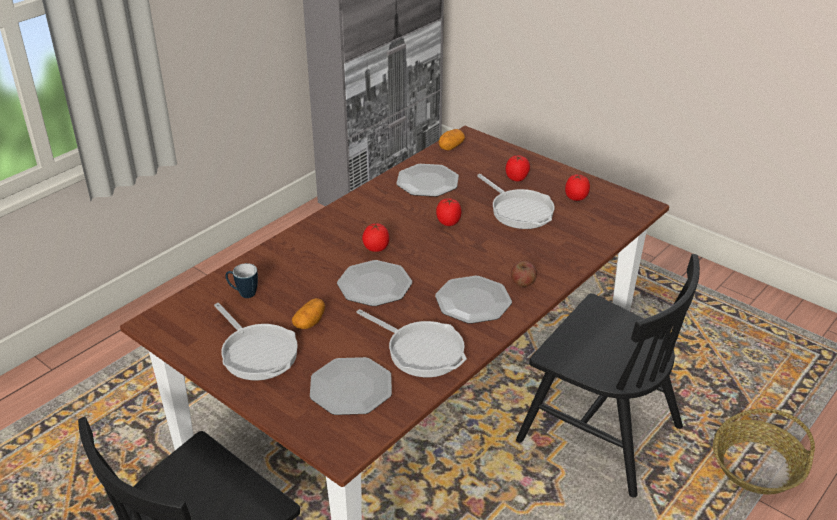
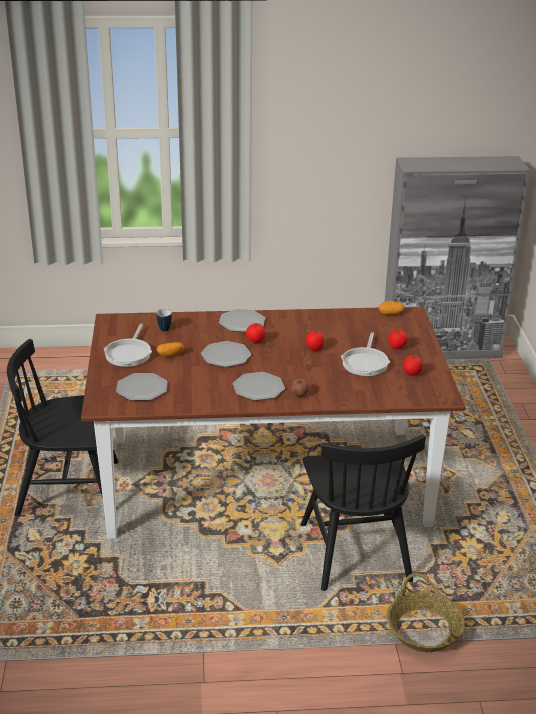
camera: 45 degrees right, 5 degrees down
(421, 350) = (197, 392): frying pan -> none
(427, 182) = (341, 324): plate -> plate (242, 322)

